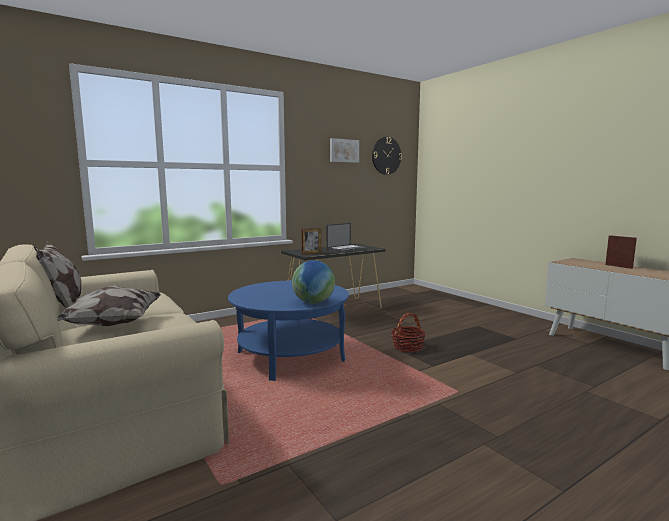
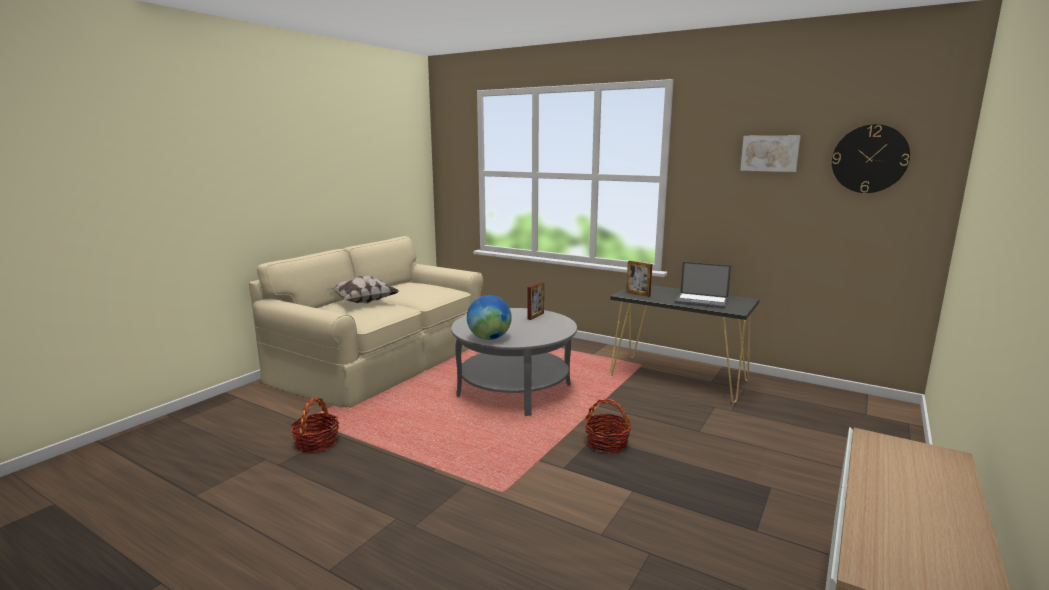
camera: 65 degrees right, 5 degrees up
(63, 306) = (397, 284): pillow -> none
(290, 356) = (514, 390): blue coffee table -> grey coffee table
(300, 481) = (317, 443): none -> basket
(618, 266) = (939, 503): picture frame -> picture frame (535, 316)

